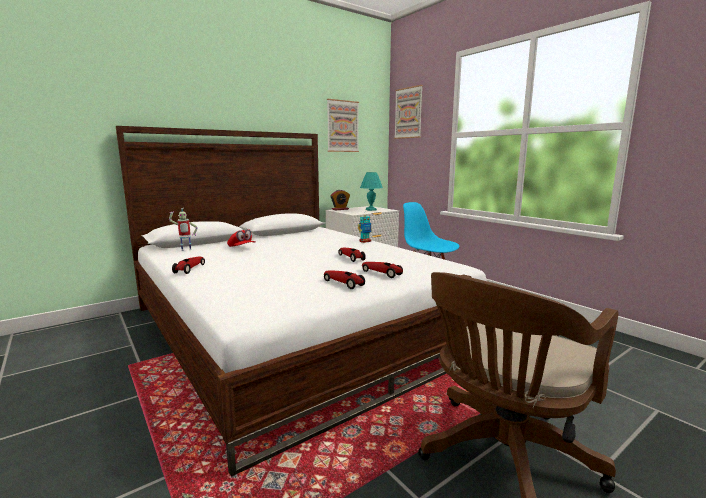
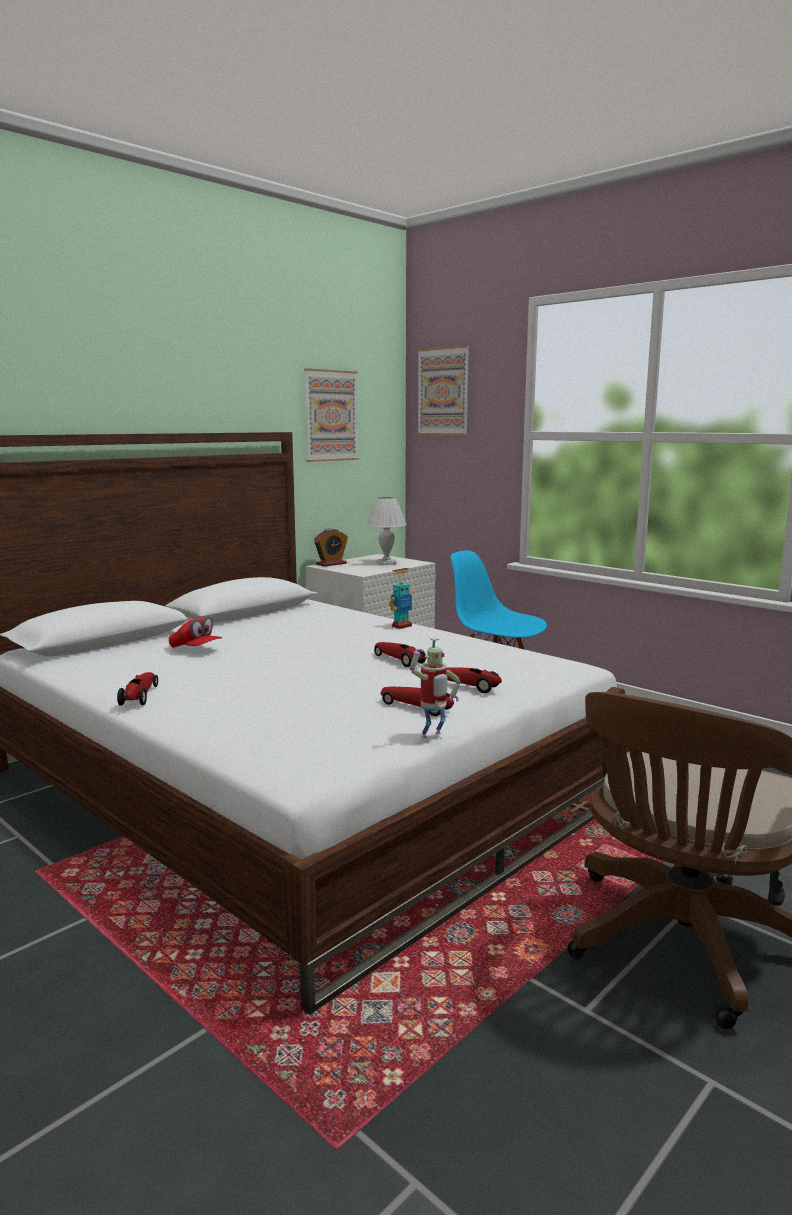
camera: 10 degrees left, 0 degrees up
(186, 250) = (98, 659): toy robot -> toy robot (432, 736)
(370, 210) = (386, 563): turquoise table lamp -> white table lamp

